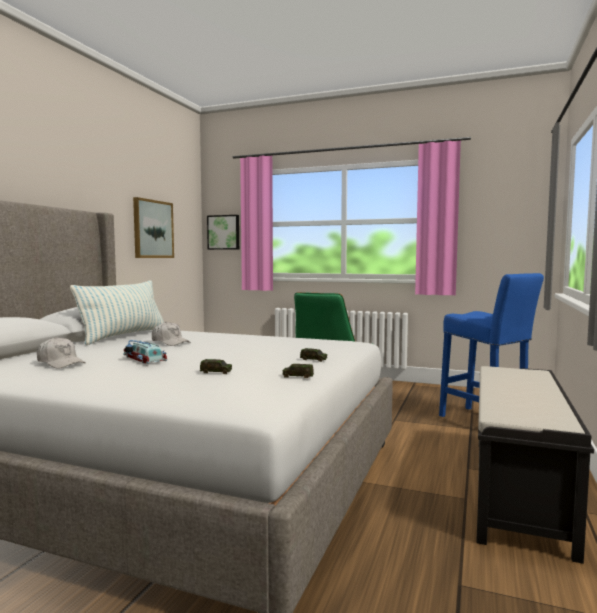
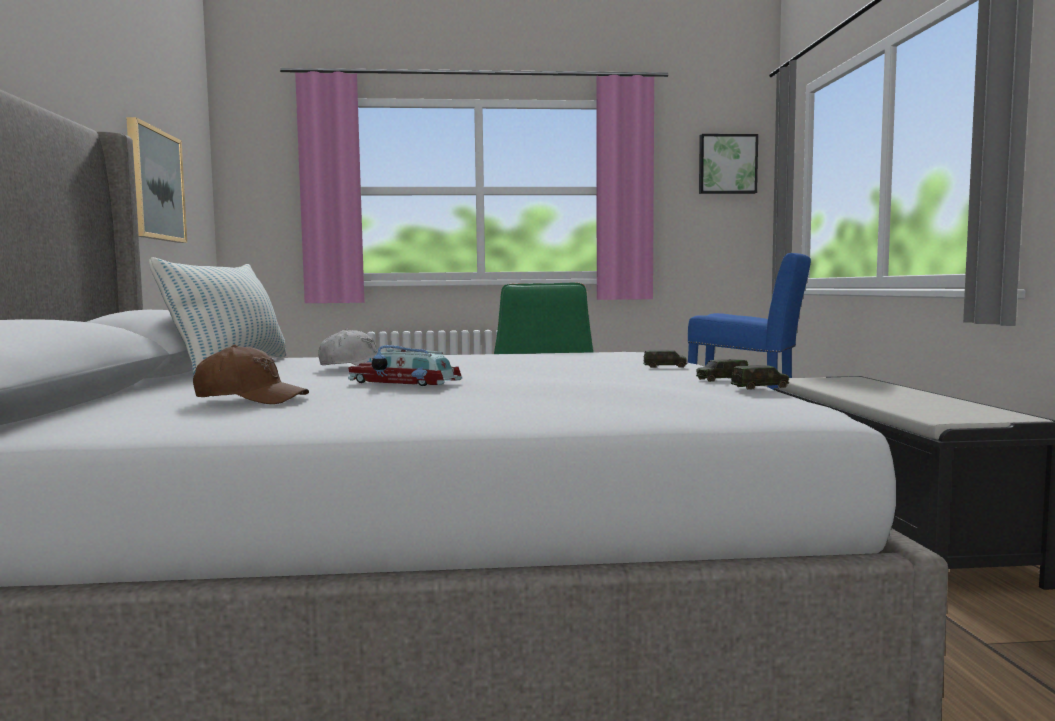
camera: 25 degrees left, 0 degrees up
(60, 363) = (250, 398): white cap -> brown cap
(216, 372) = (605, 381): toy car -> toy car (759, 387)
(224, 232) = (260, 203): picture -> picture (727, 164)

